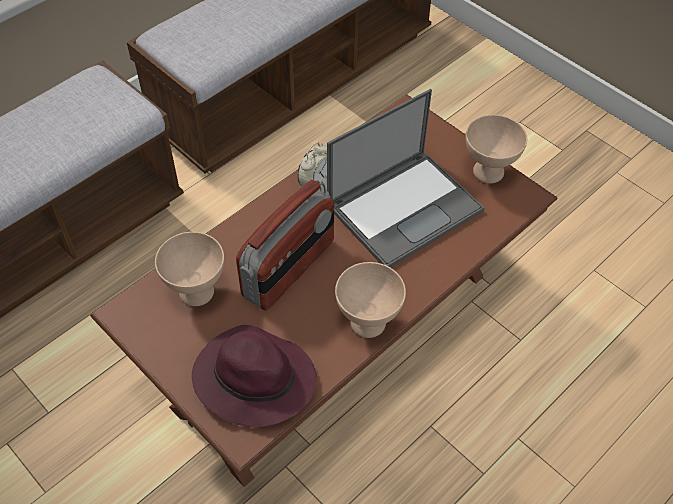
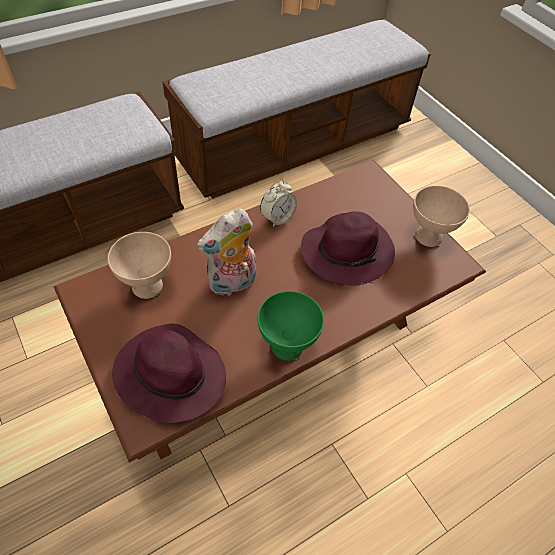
camera: 10 degrees right, 0 degrees up
(289, 269) = (232, 284): radio -> plush toy
(366, 322) = (286, 345): beige bowl -> green bowl
(405, 207) = (348, 252): laptop -> purple hat

